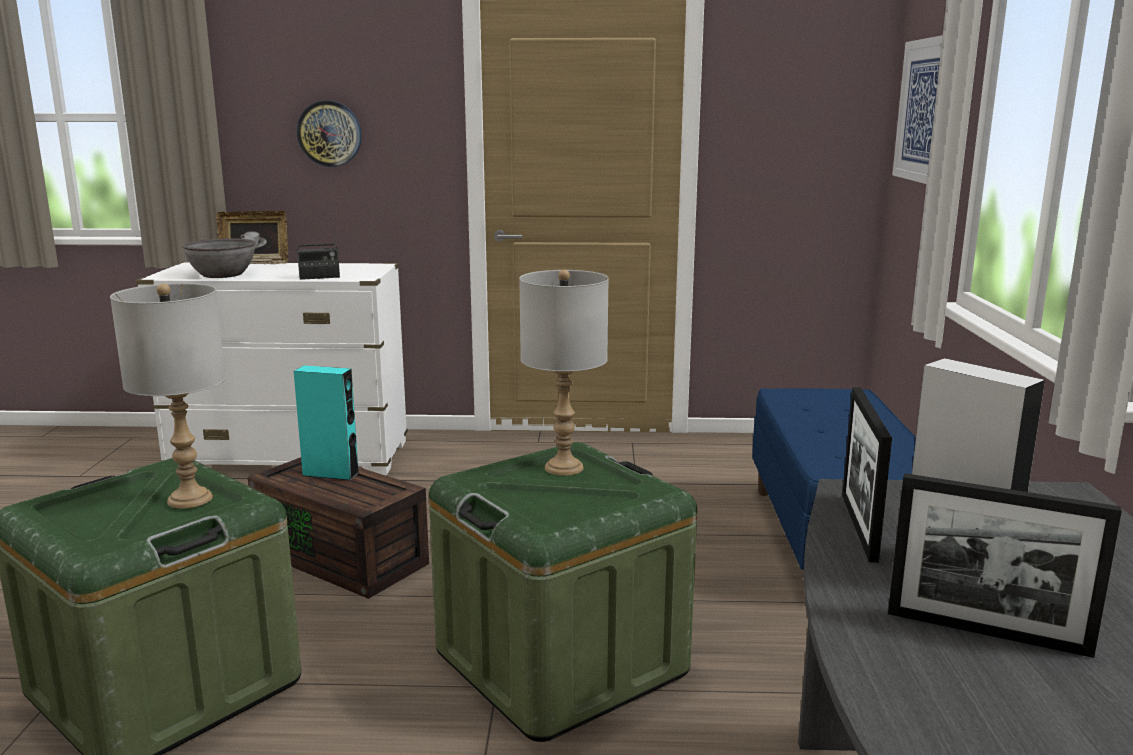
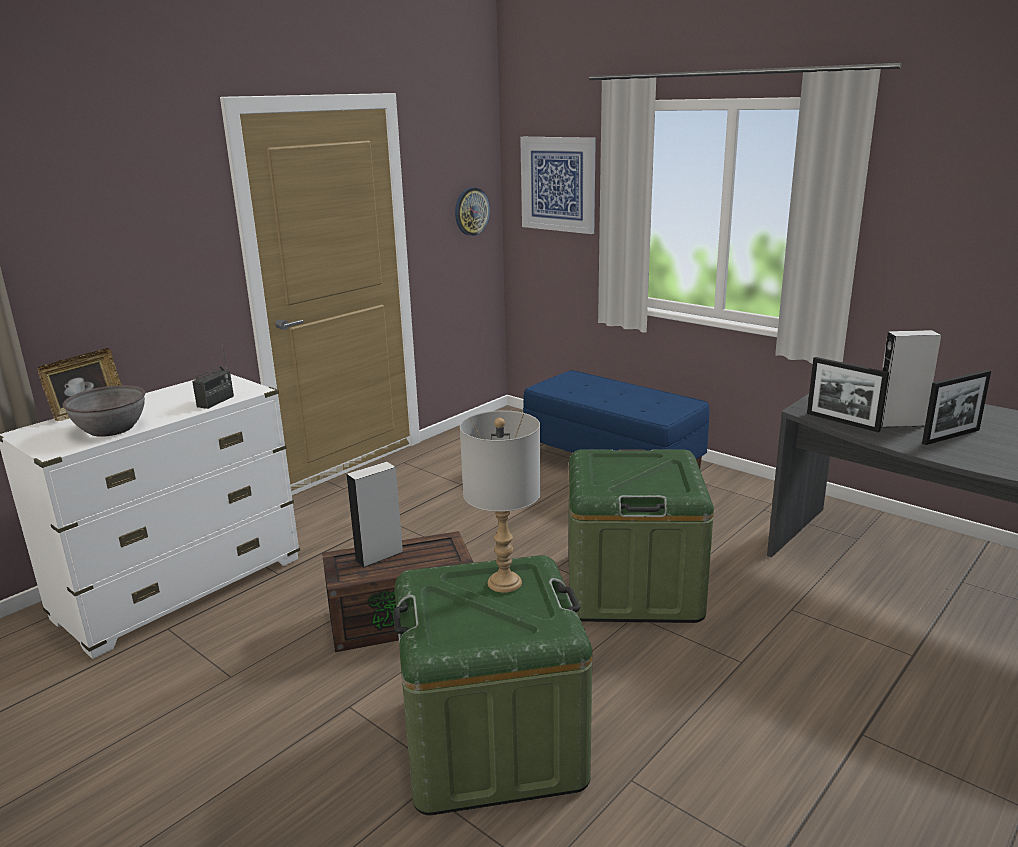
camera: 50 degrees left, 5 degrees up
(329, 133) = (115, 258): wall clock -> wall clock (471, 211)
(330, 474) = (379, 556): turquoise speaker -> grey speaker
(564, 467) = (609, 465): grey table lamp -> none

